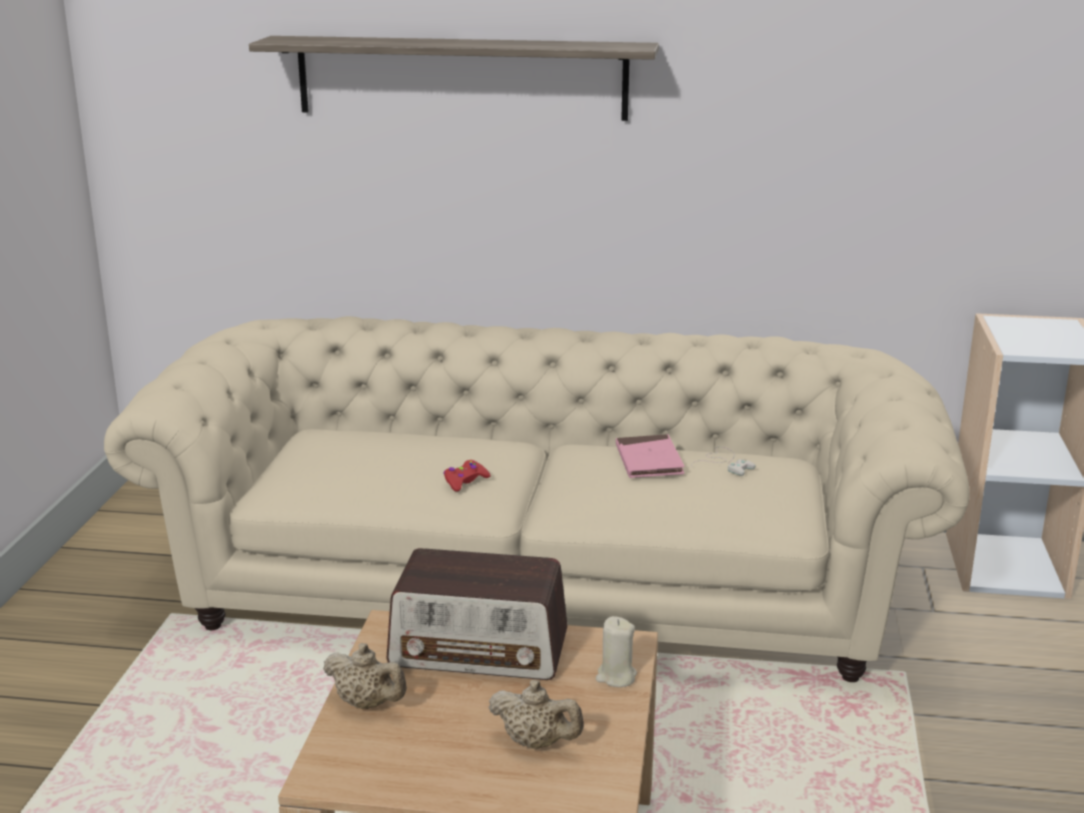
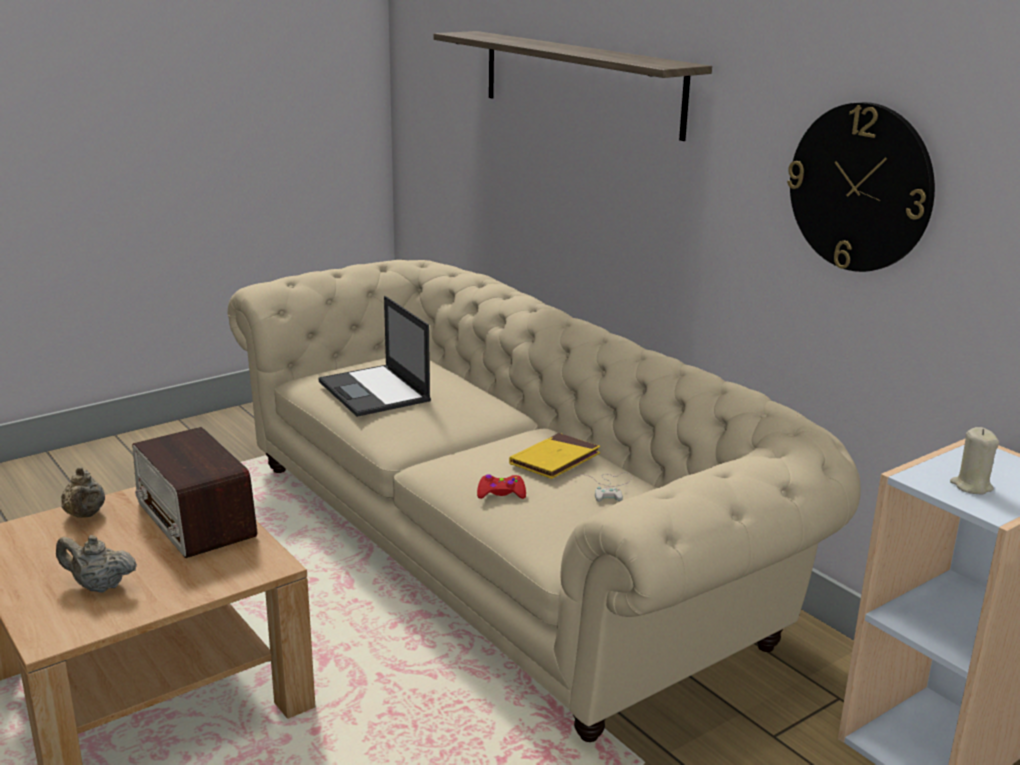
camera: 45 degrees right, 0 degrees up
(379, 472) = (375, 391): none -> laptop
(465, 481) = (410, 419): red game controller -> red game controller (501, 493)
(536, 743) = (99, 586): beige teapot -> beige teapot turned 120 degrees clockwise
(616, 677) = (220, 579): beige candle -> beige candle (971, 486)
(649, 461) = (555, 460): pink book -> yellow book
(845, 132) = (860, 187): none -> wall clock

